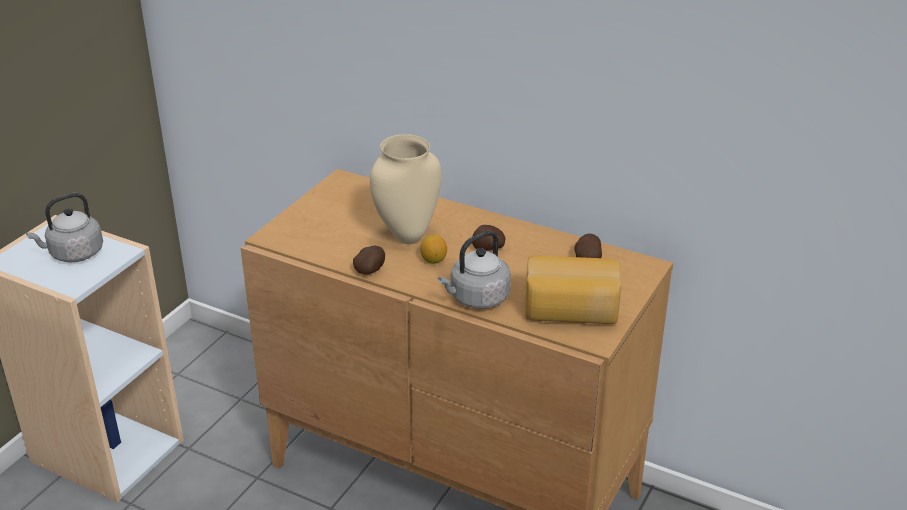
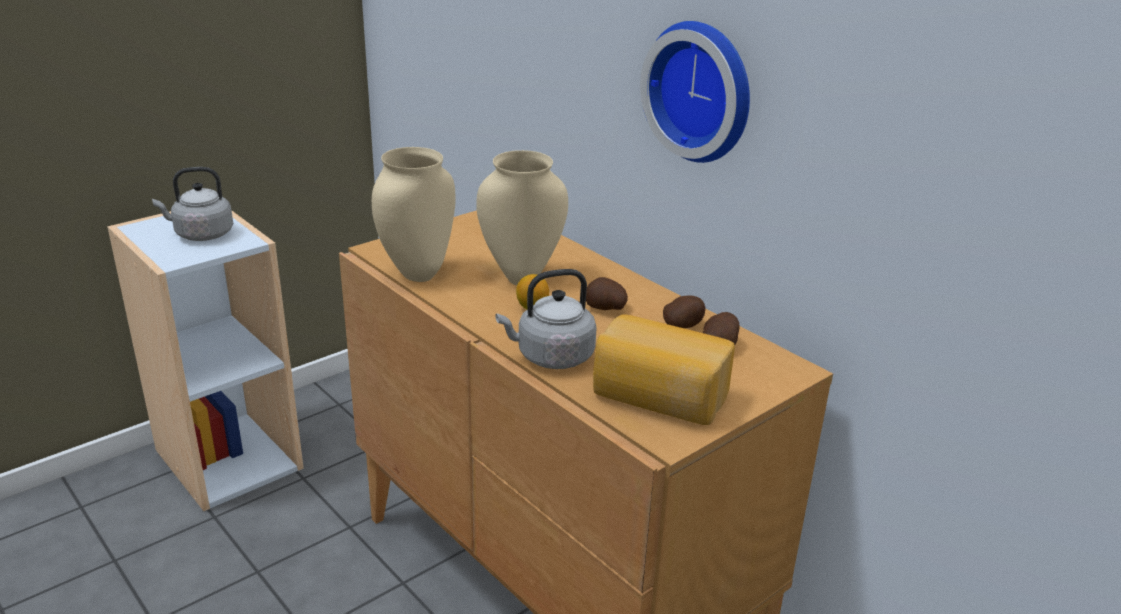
camera: 20 degrees right, 5 degrees down
(324, 253) = (418, 275): none -> beige vase
(370, 270) = (453, 302): potato -> potato (683, 326)
(539, 69) = (702, 91): none -> wall clock

